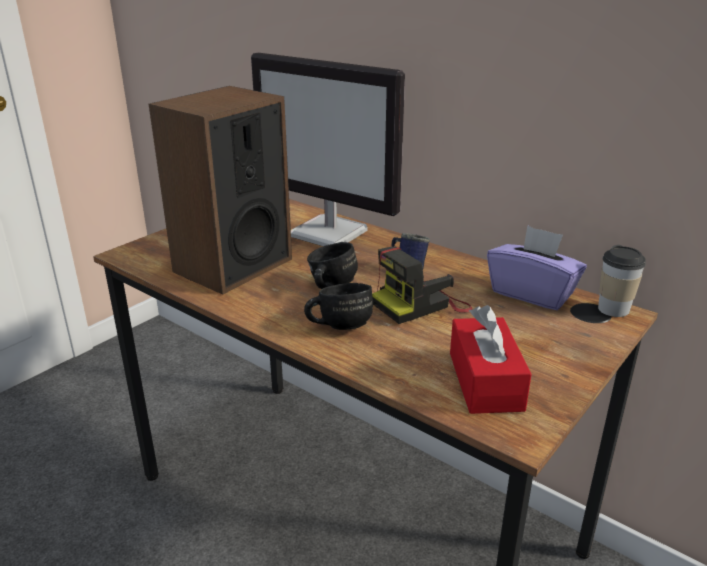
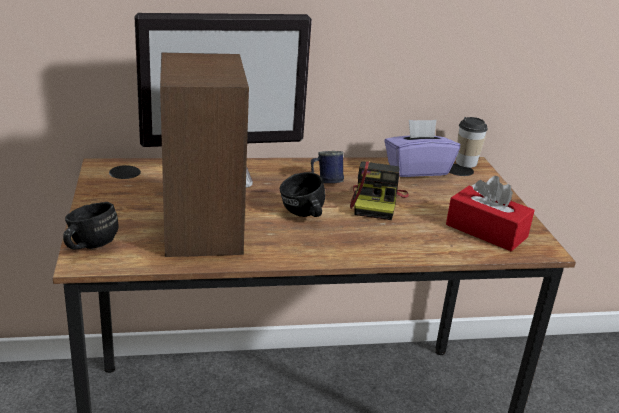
camera: 50 degrees left, 0 degrees up
(338, 325) = (360, 238): black mug -> black mug (88, 246)

